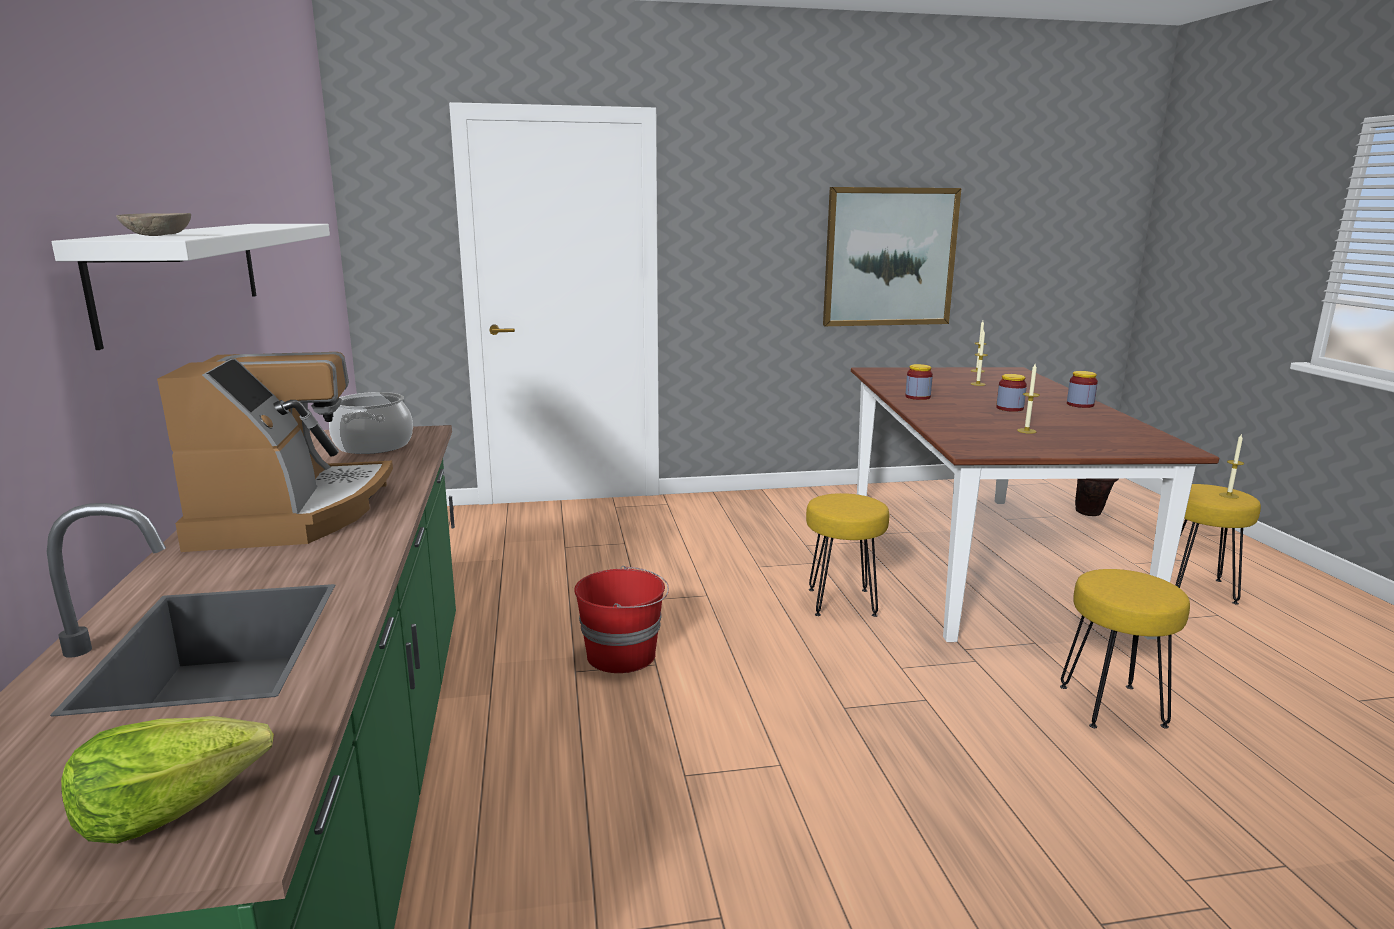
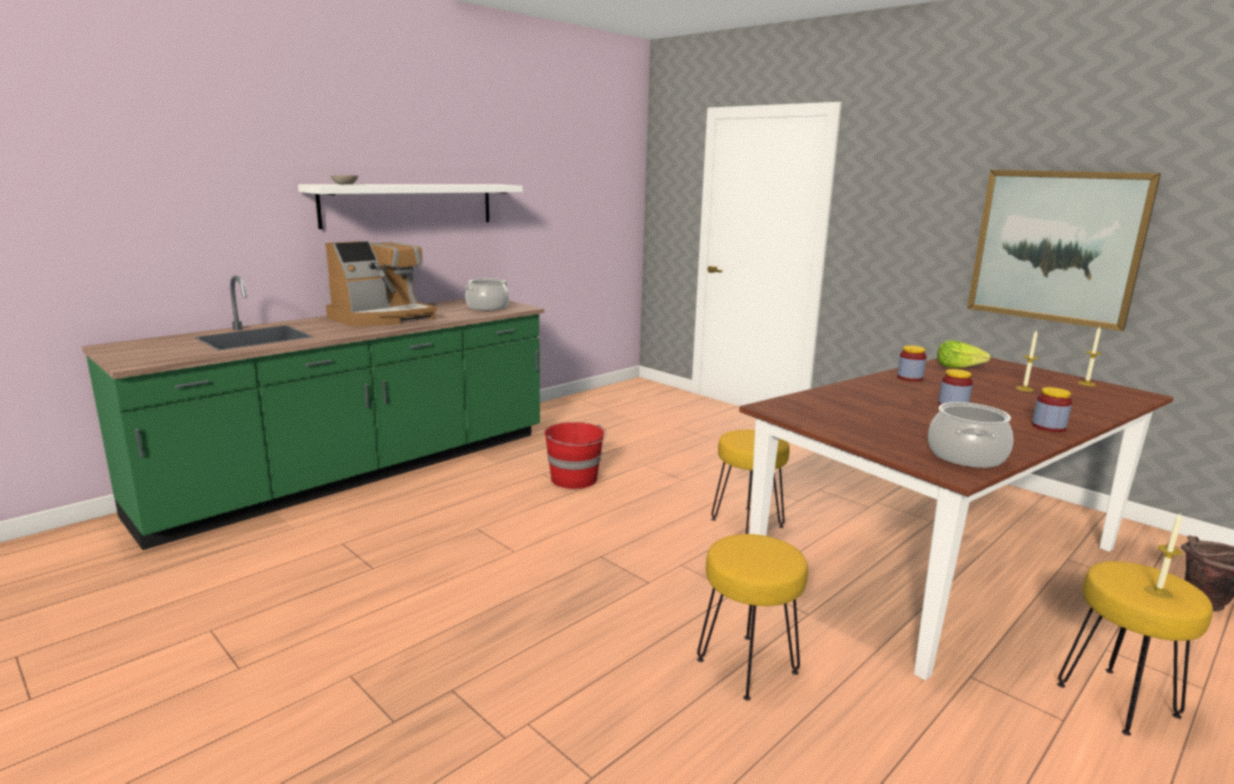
camera: 55 degrees right, 0 degrees up
(170, 808) = (146, 357): lettuce -> lettuce (958, 367)
(1026, 431) = (880, 417): candle -> none
(1142, 438) = (967, 456): none -> cooking pot

